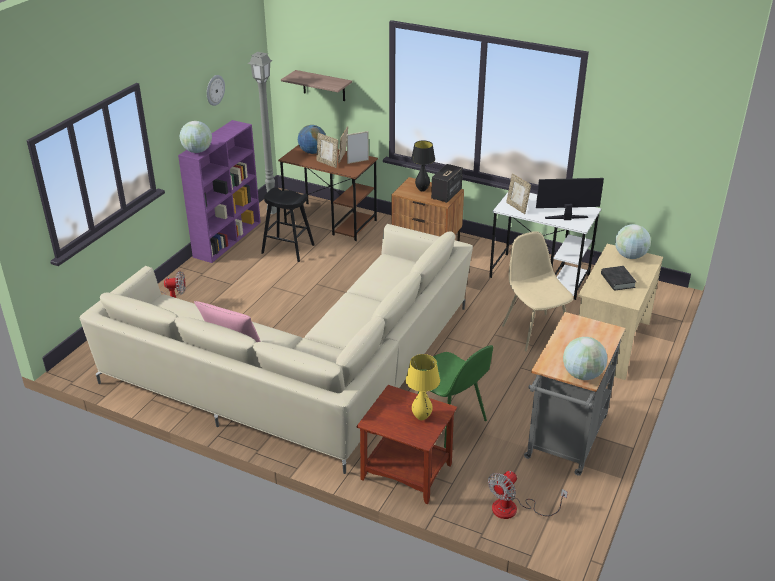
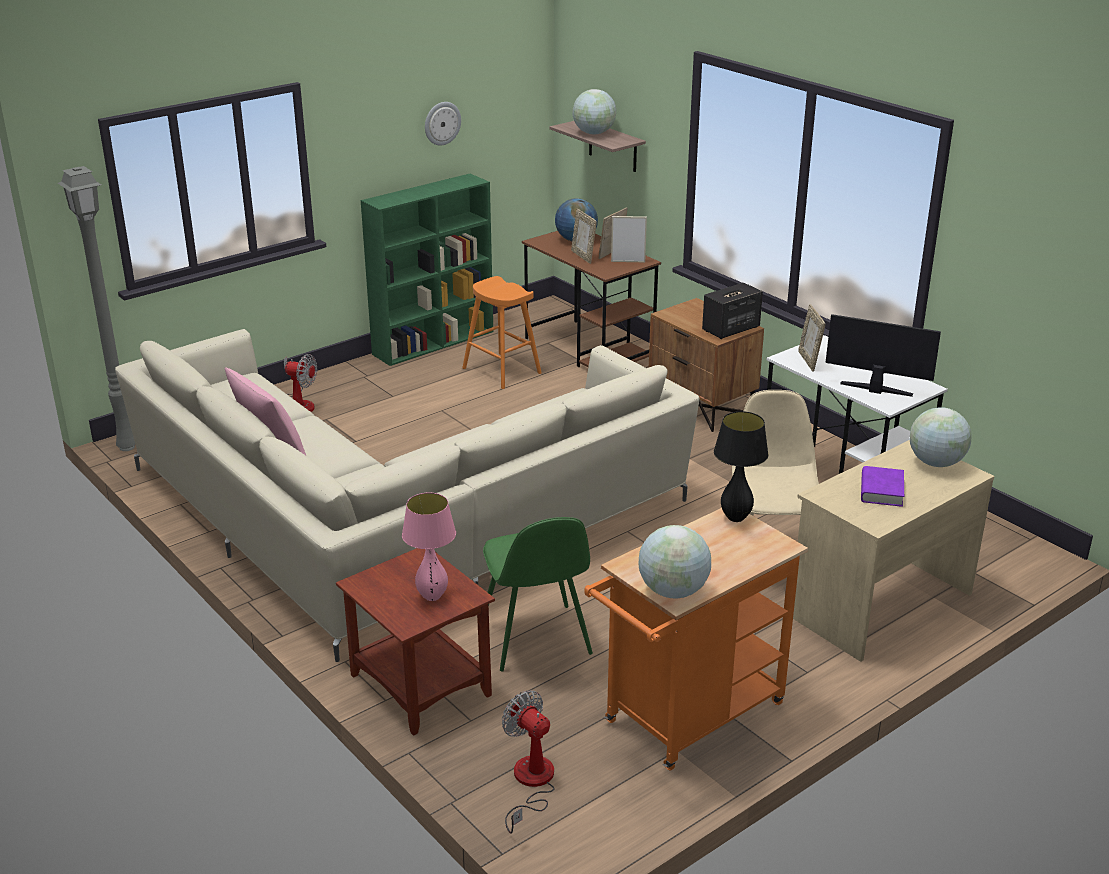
camera: 25 degrees right, 5 degrees down
(197, 151) = (388, 200): globe -> globe (594, 133)
(228, 239) = (434, 342): purple bookcase -> green bookcase
(271, 212) = (518, 322): grey floor lamp -> grey floor lamp (125, 447)
(288, 249) = (502, 371): black stool -> orange stool
(421, 417) = (432, 596): yellow table lamp -> pink table lamp
(422, 190) = (700, 317): black table lamp -> black table lamp (736, 518)
(514, 509) = (530, 783): fan -> fan turned 75 degrees clockwise
(564, 442) = (686, 719): grey cart -> orange cart
(617, 281) = (881, 491): black book -> purple book

